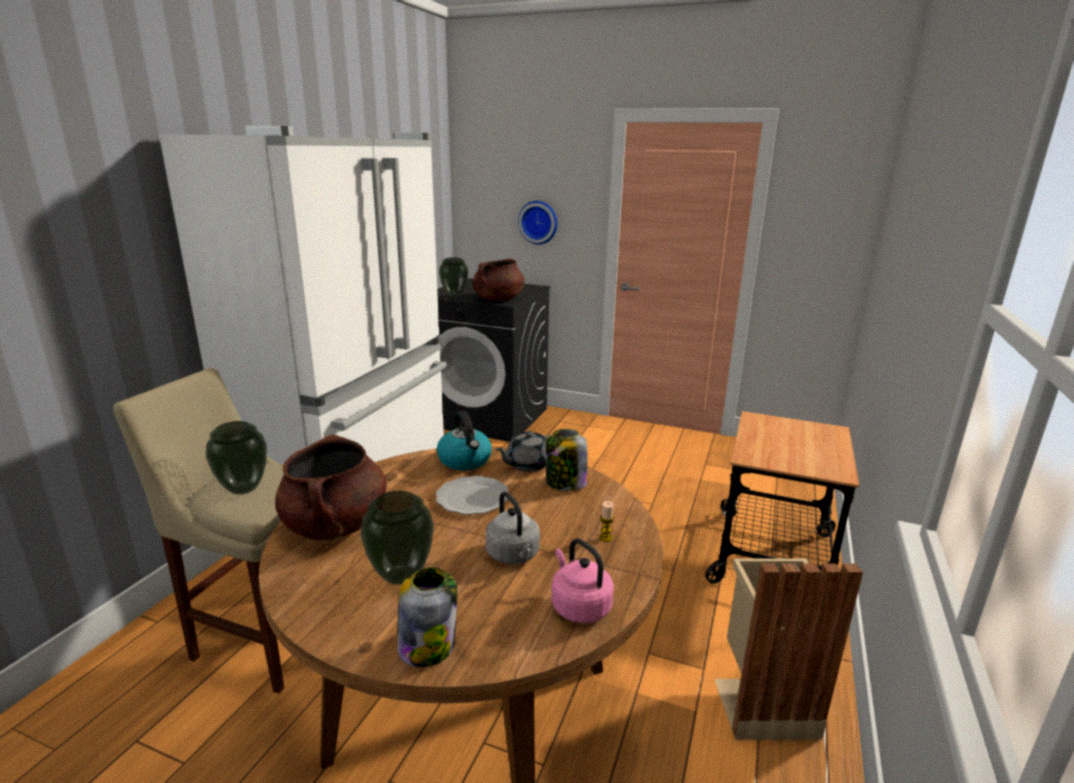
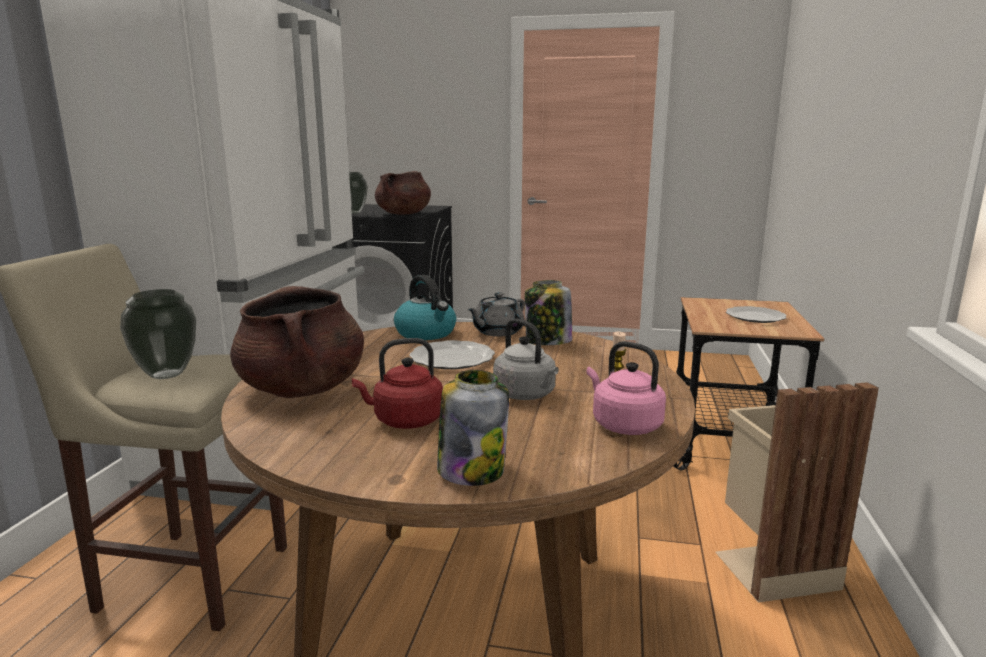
camera: 10 degrees left, 5 degrees down
(400, 576) = (404, 421): vase -> red kettle
(539, 222) = (436, 139): wall clock -> none
(802, 447) = (755, 317): none -> plate

